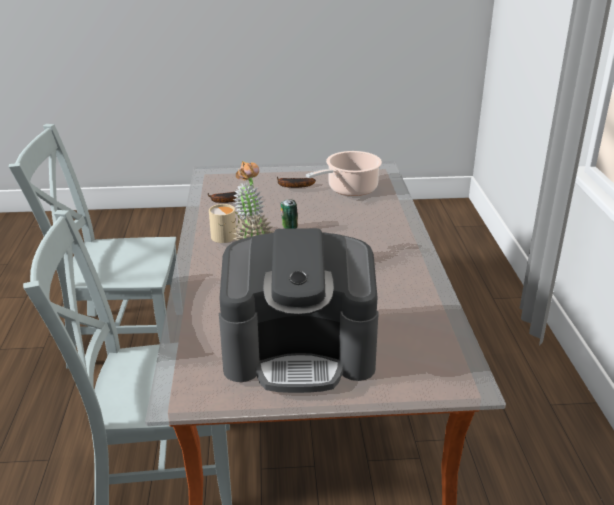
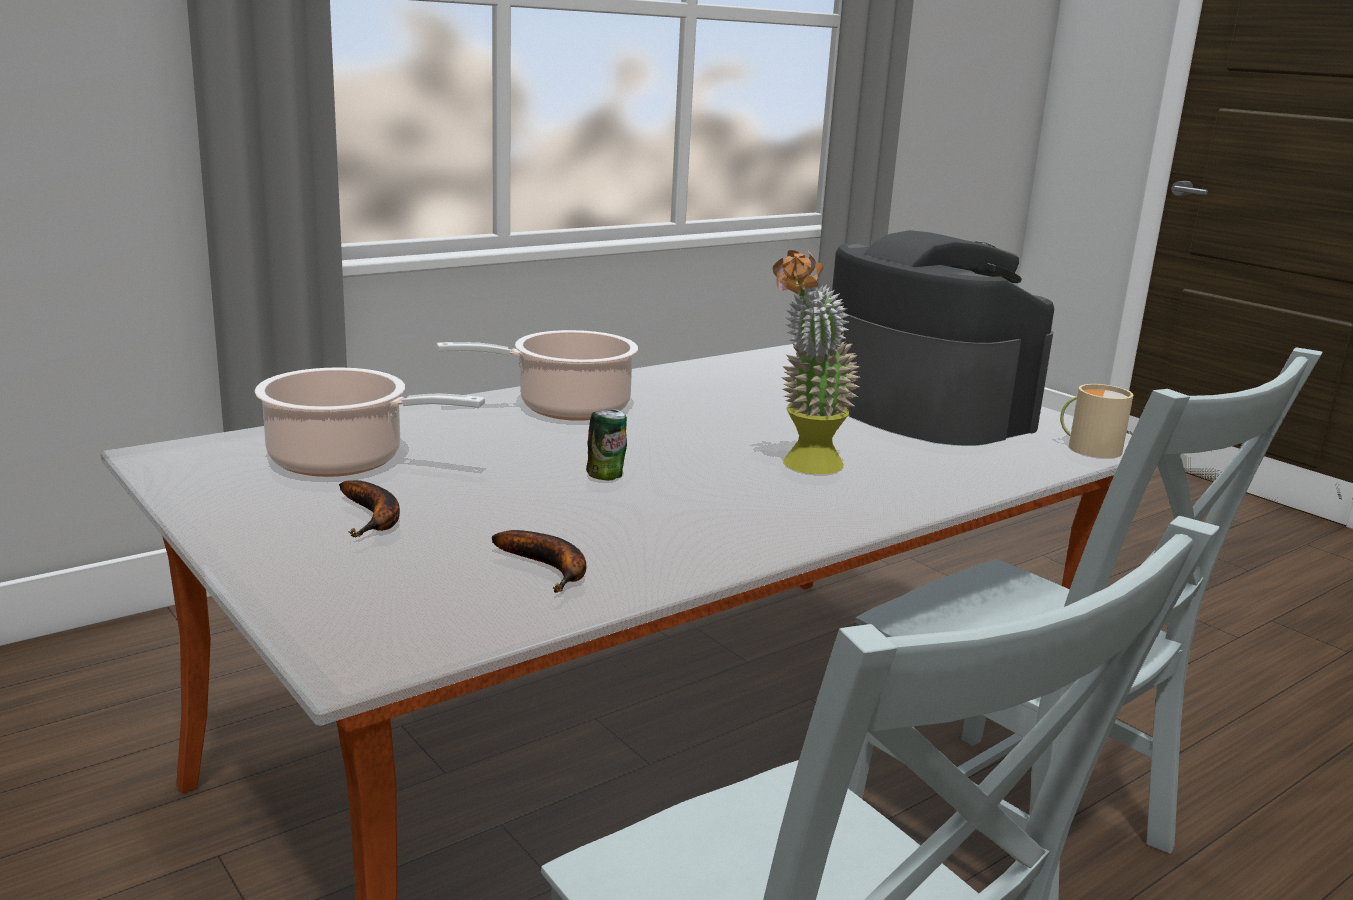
camera: 125 degrees left, 10 degrees down
(226, 236) = (722, 519): beige mug -> beige mug (1088, 448)
(383, 242) = (566, 408): none -> cooking pot

